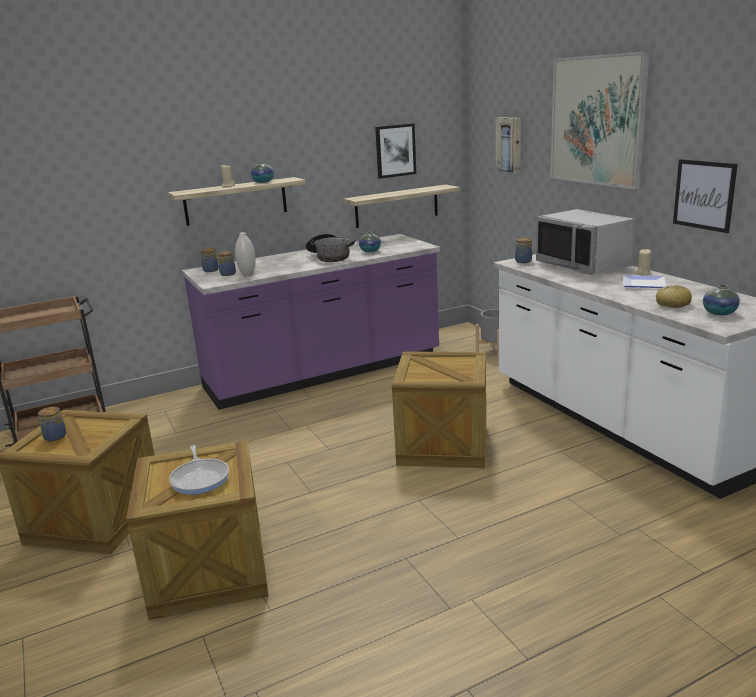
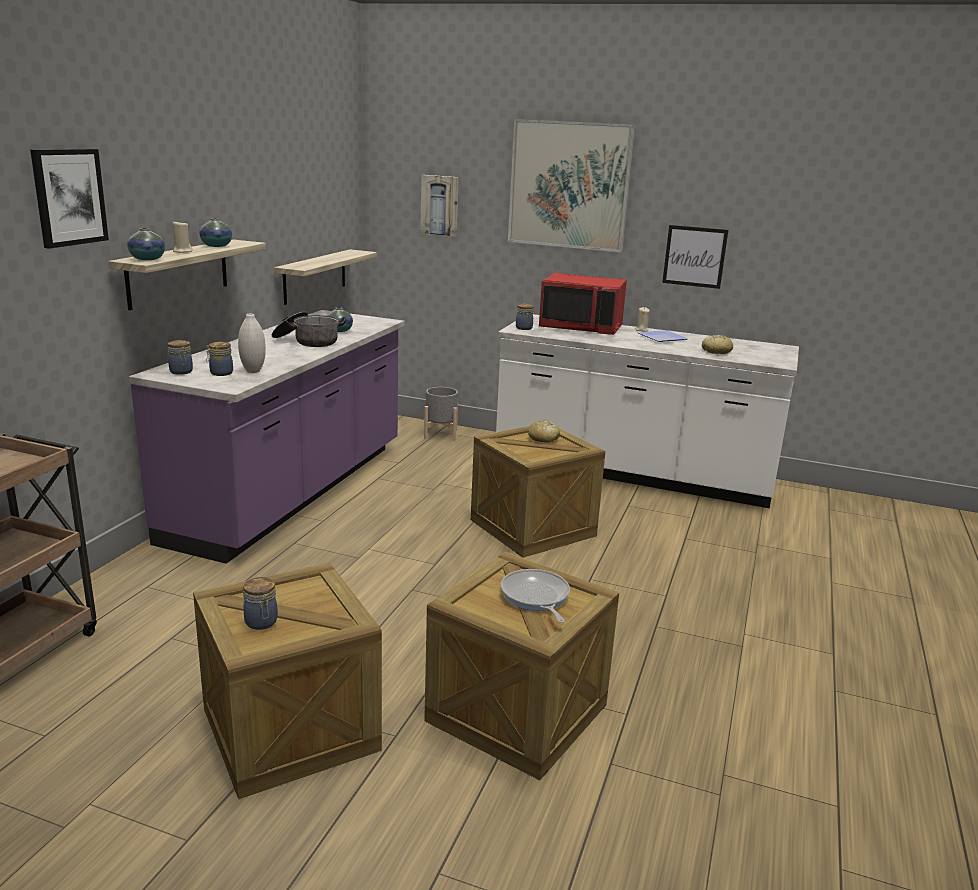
camera: 45 degrees left, 0 degrees up
(200, 478) = (535, 597): frying pan -> frying pan turned 135 degrees counterclockwise
(395, 150) = (314, 208): picture -> picture (69, 197)
(454, 364) = (543, 438): none -> bread
(583, 265) = (581, 327): grey microwave -> red microwave
(719, 313) = (757, 354): vase -> vase (147, 259)

